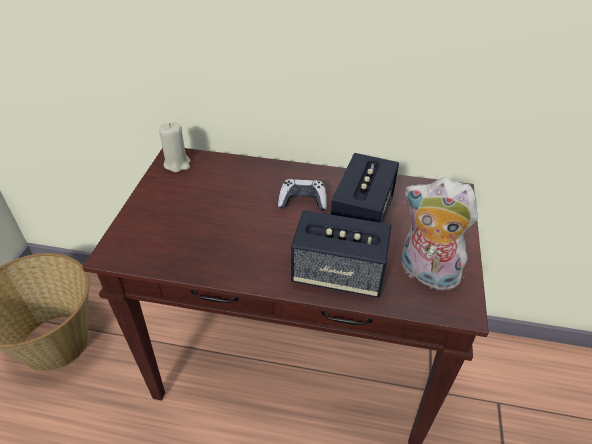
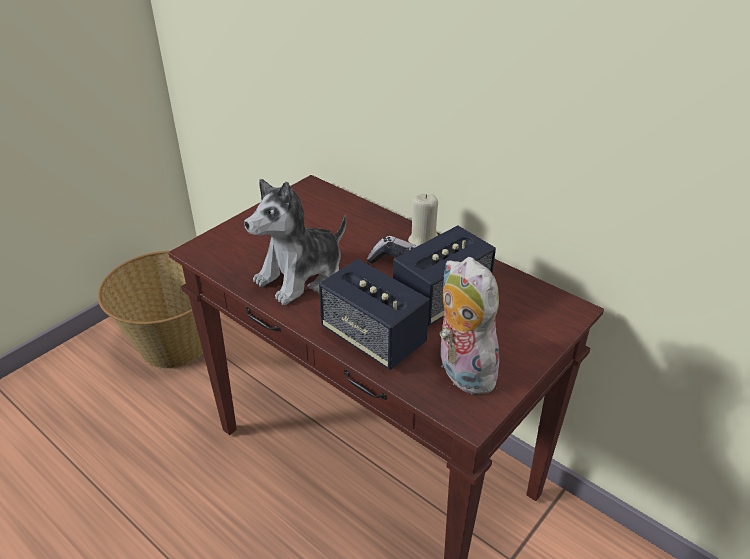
camera: 30 degrees right, 5 degrees down
(177, 164) = (309, 194): beige candle -> beige candle (424, 241)
(233, 243) = (301, 276): none -> plush toy

